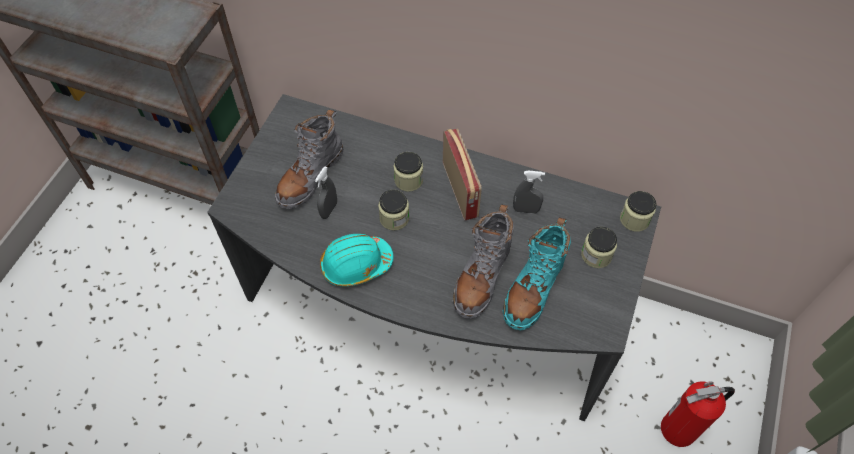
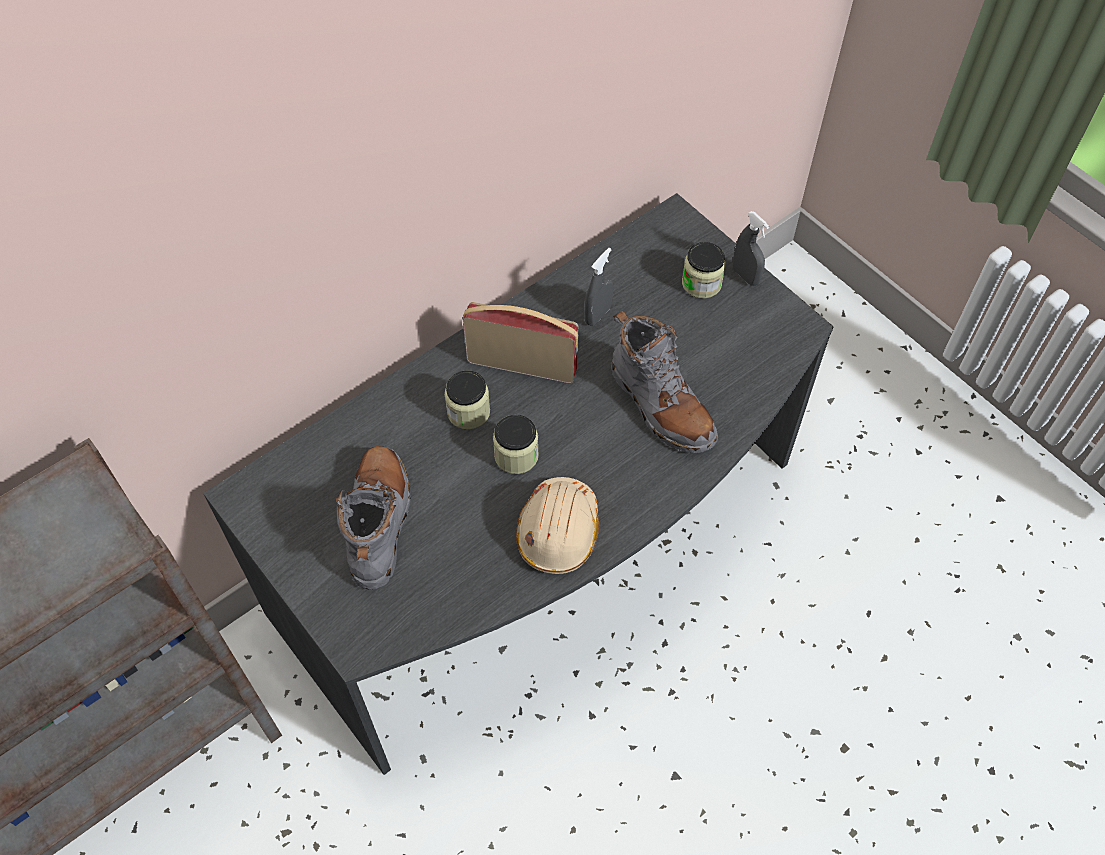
camera: 60 degrees left, 0 degrees up
(310, 176) = (379, 522): grey boot -> grey boot turned 150 degrees counterclockwise
(329, 210) = (451, 524): grey spray bottle -> grey spray bottle (745, 276)
(356, 265) = (558, 531): turquoise hard hat -> beige hard hat
(533, 288) = (707, 364): turquoise boot -> none
(634, 219) = (678, 224): jar -> none
(679, 430) = (844, 383): fire extinguisher -> none

